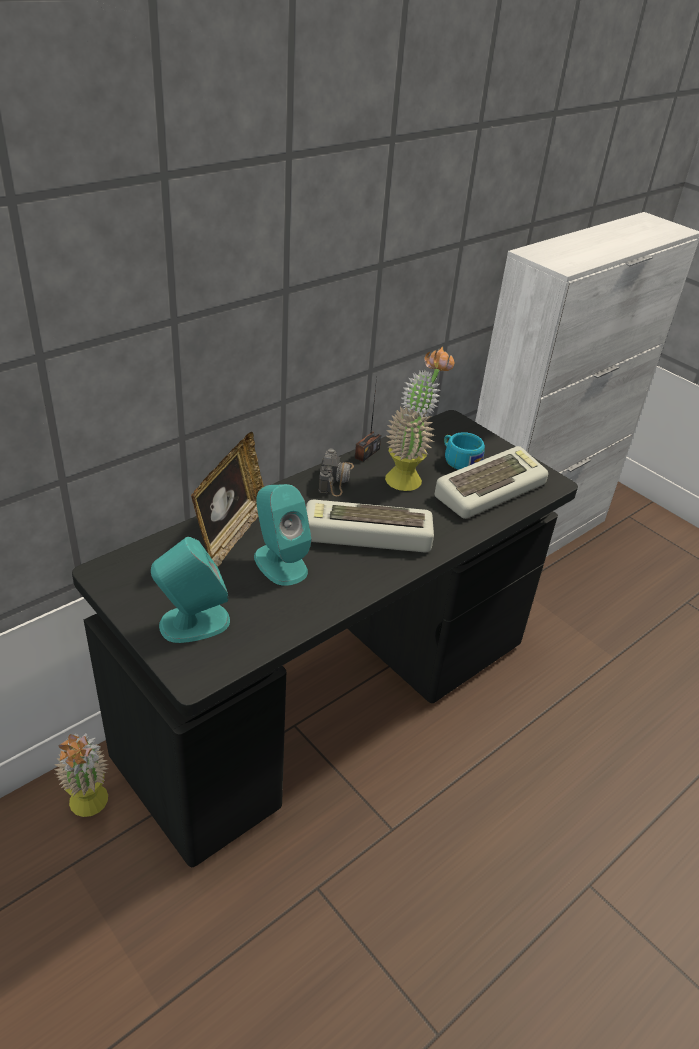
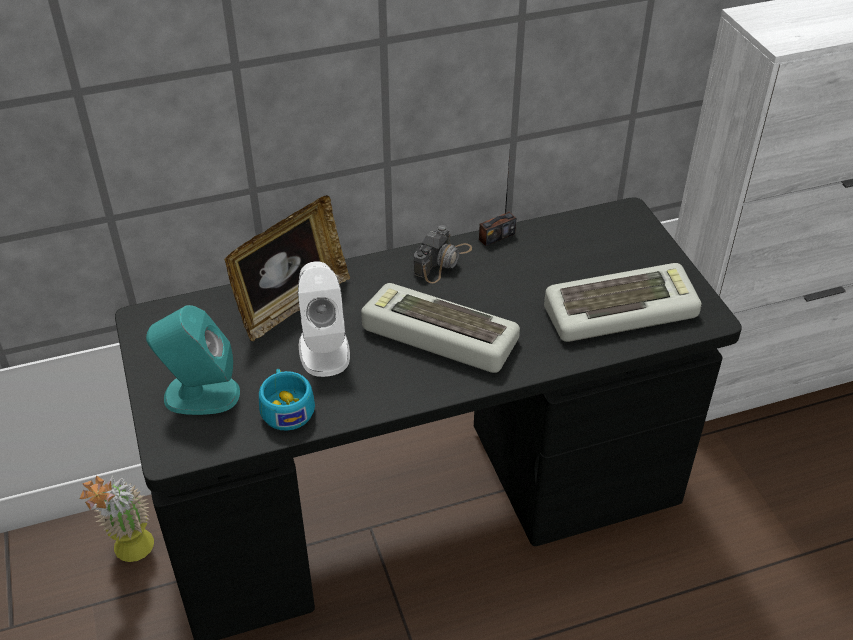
camera: 25 degrees right, 5 degrees up
(280, 563) = (324, 349): turquoise speaker -> white speaker
(409, 476) = (530, 274): potted plant -> none
(459, 459) = (605, 265): turquoise cup -> turquoise cup (286, 407)

